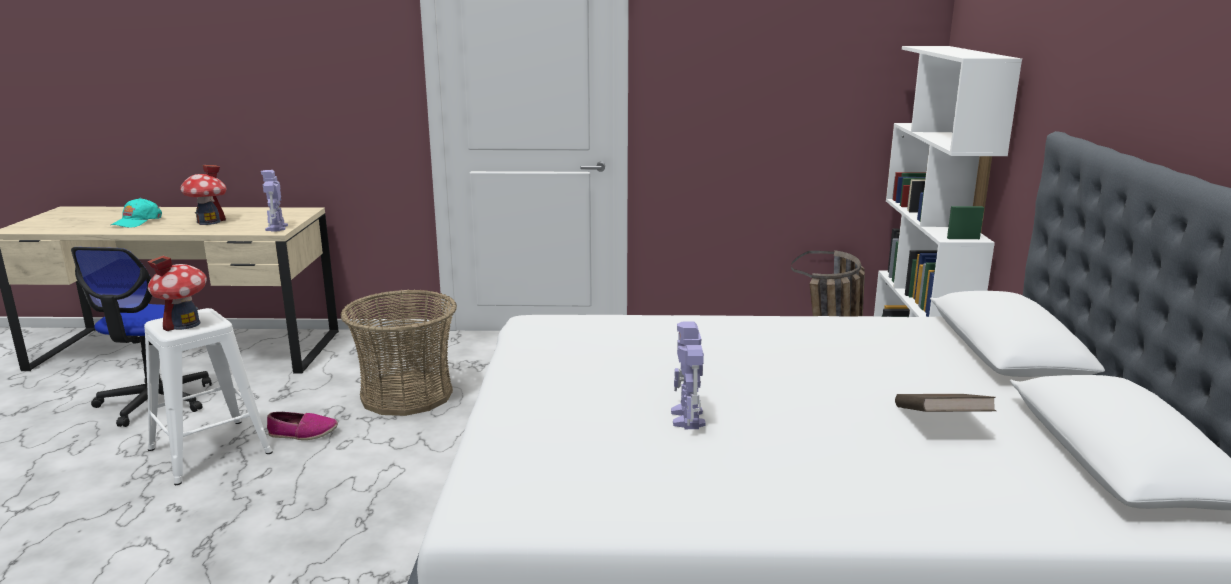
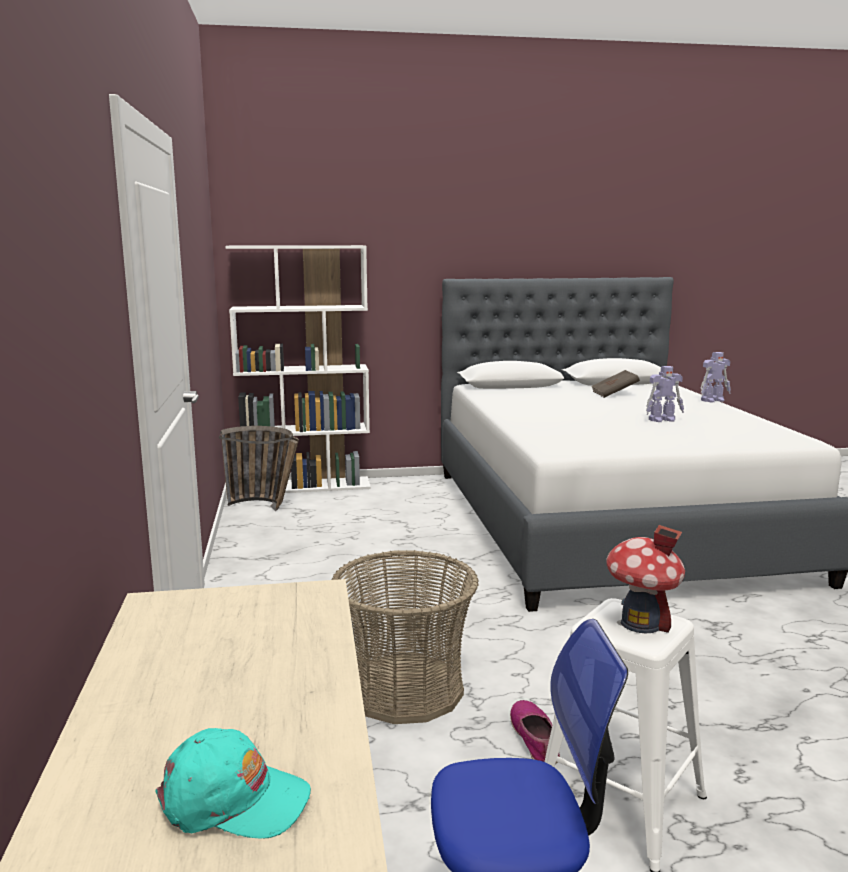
camera: 100 degrees left, 5 degrees down
(209, 222) = (246, 680): toy house -> none
(276, 228) = (299, 595): toy robot -> toy robot (713, 400)

